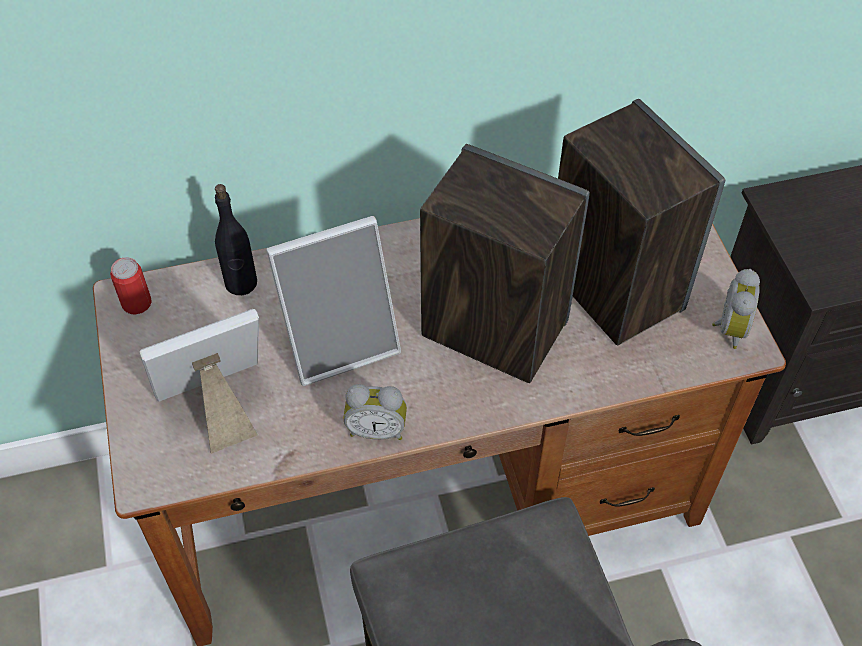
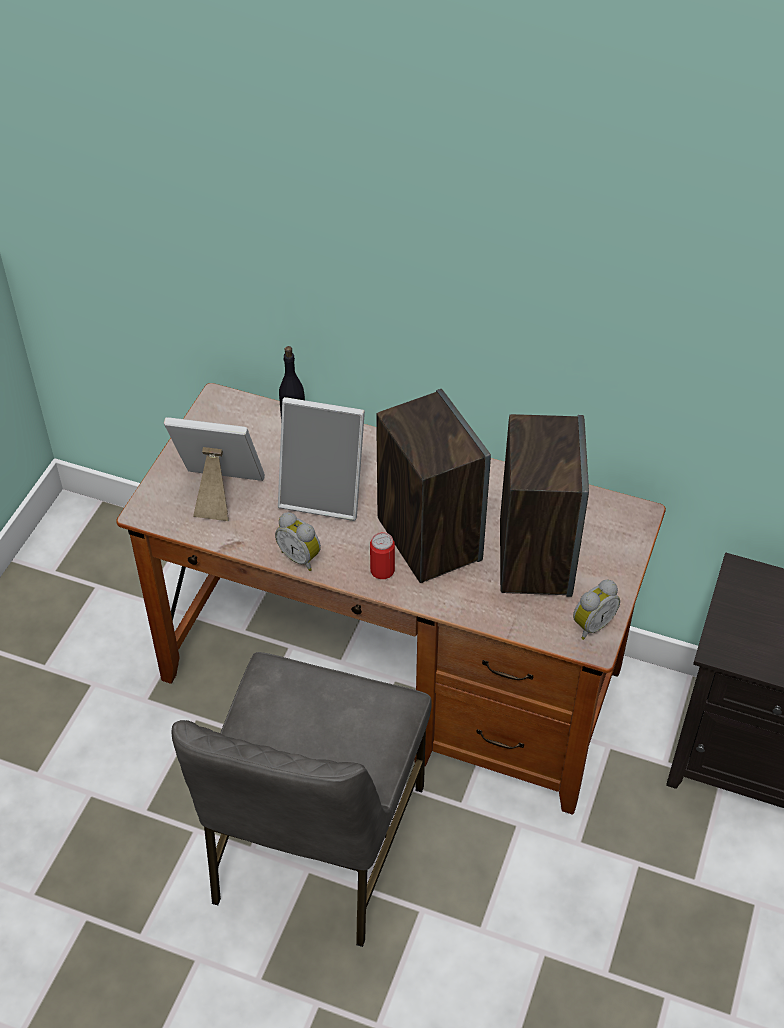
camera: 35 degrees right, 5 degrees down
(137, 303) = (222, 407): can -> can (382, 570)

